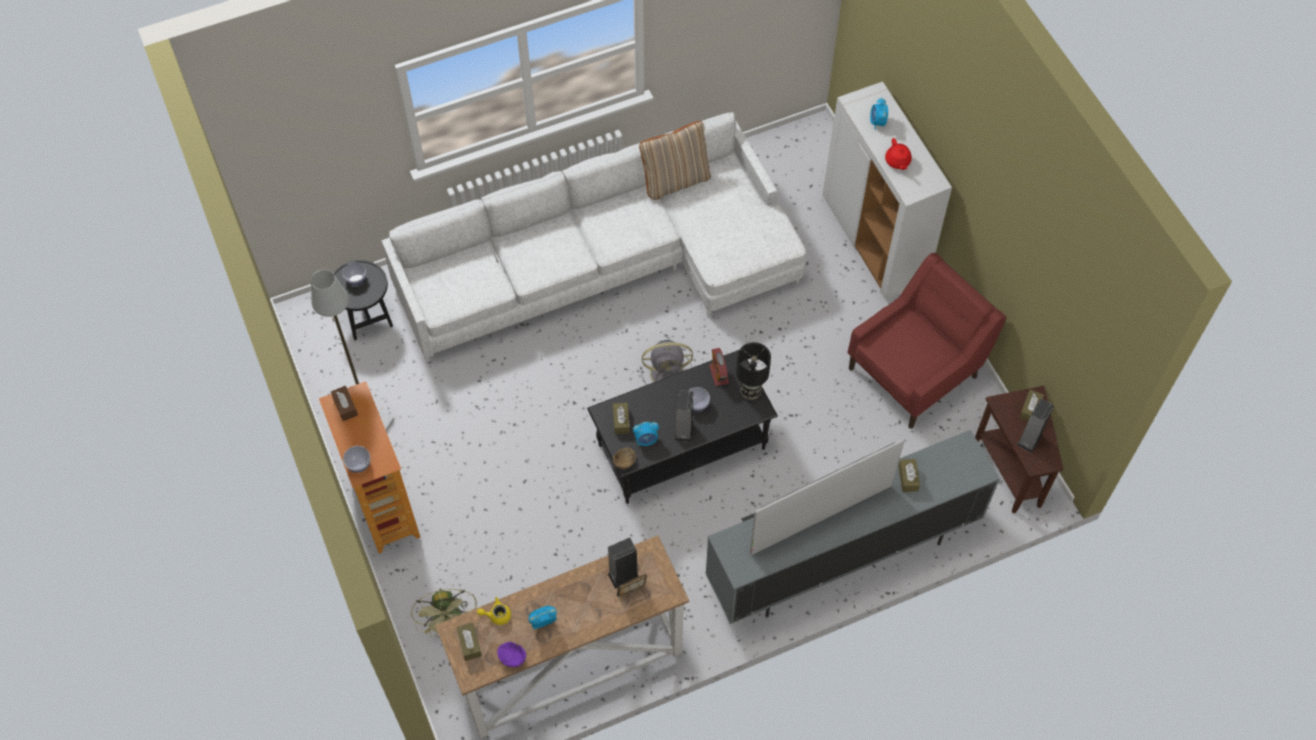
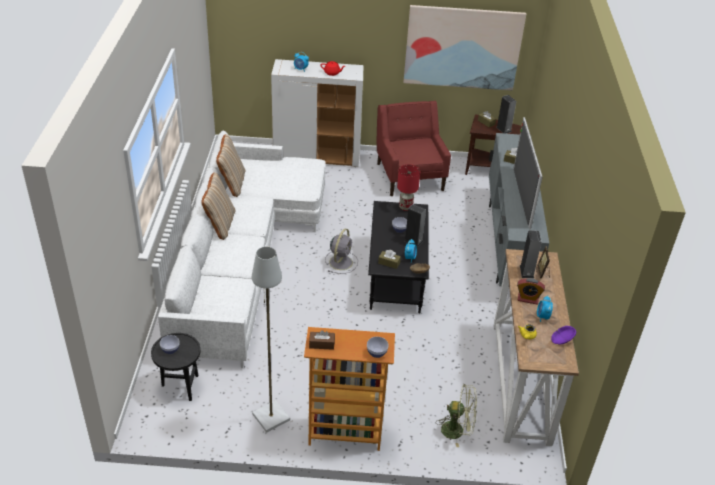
camera: 65 degrees left, 20 degrees down
(469, 644) = (542, 356): brown tissue box -> none
(585, 211) = (220, 224): none -> beige pillow
(719, 374) = (385, 214): alarm clock -> alarm clock (528, 299)
(751, 392) = (406, 207): black table lamp -> red table lamp
(1050, 288) = (462, 47): none -> picture

